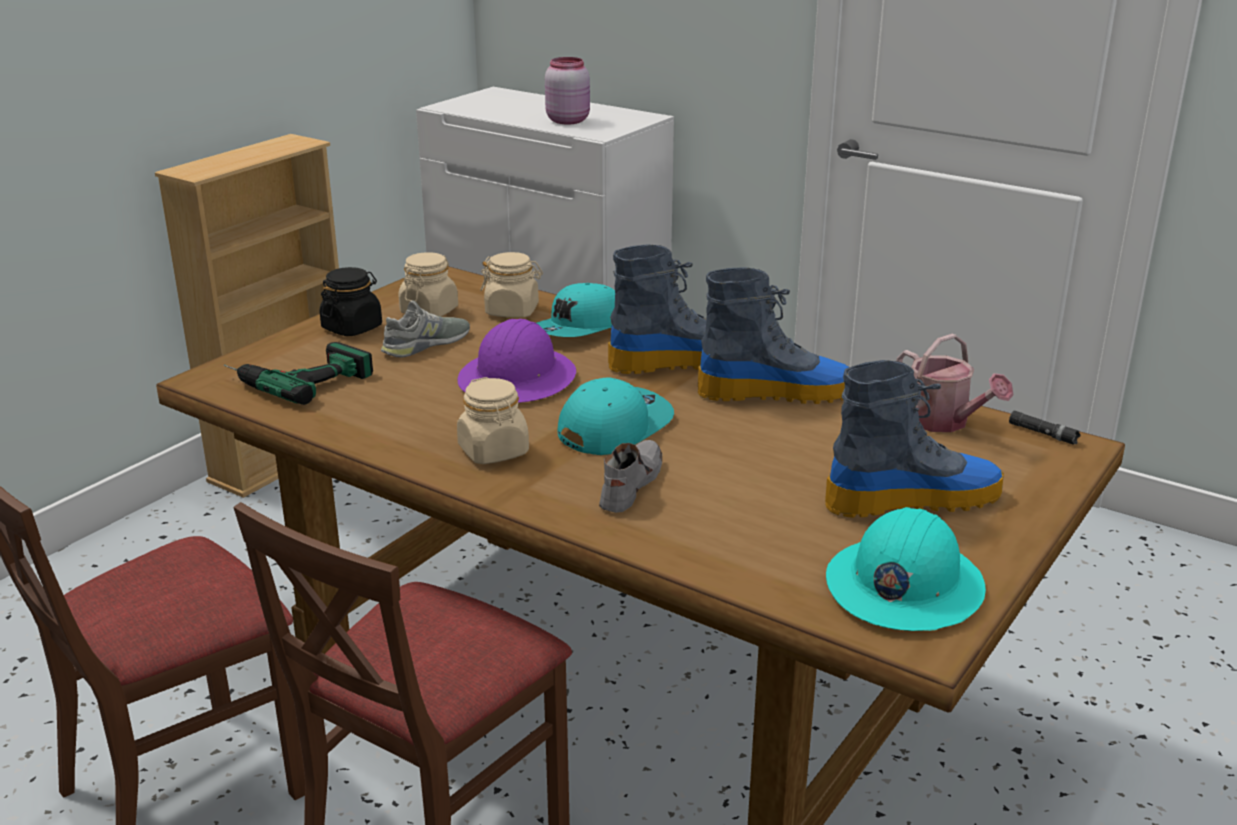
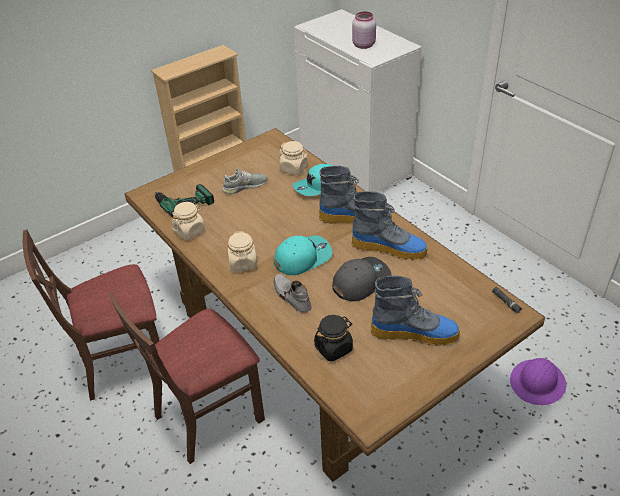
camera: 20 degrees right, 15 degrees up
(352, 328) = (218, 169): black jar -> black jar (333, 348)
(429, 311) = (256, 163): beige jar -> beige jar (189, 231)
(518, 379) = (275, 217): purple hard hat -> purple hard hat (537, 383)
(629, 485) = (291, 296): grey shoe -> grey shoe turned 75 degrees counterclockwise
(754, 443) = (360, 281): none -> grey cap
(903, 587) = (378, 386): turquoise hard hat -> none
(944, 422) = (460, 284): watering can -> none

